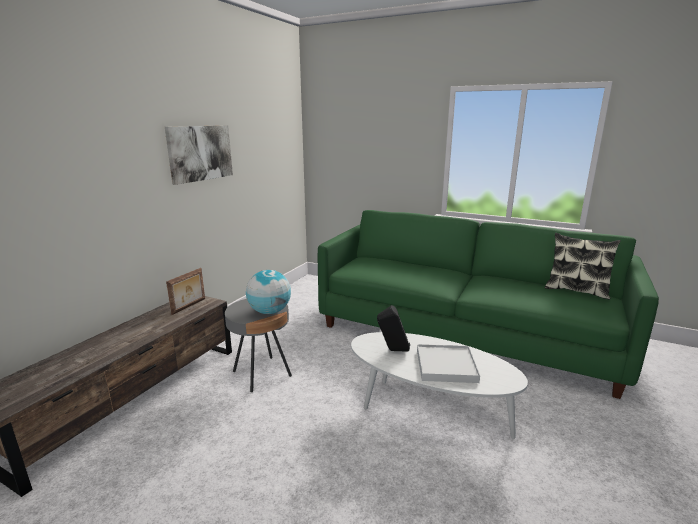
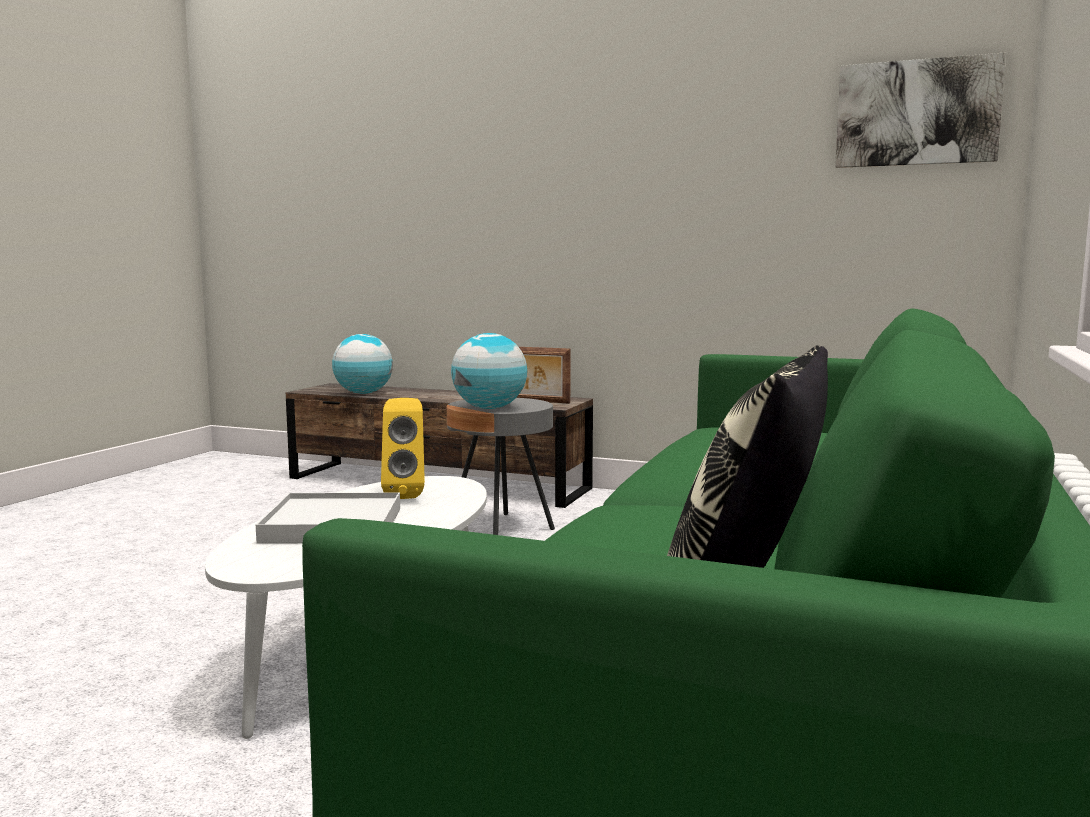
camera: 85 degrees right, 10 degrees down
(71, 372) = (363, 393): none -> globe
(200, 153) = (657, 169): picture -> picture (917, 113)
(392, 350) = (405, 495): black speaker -> yellow speaker

